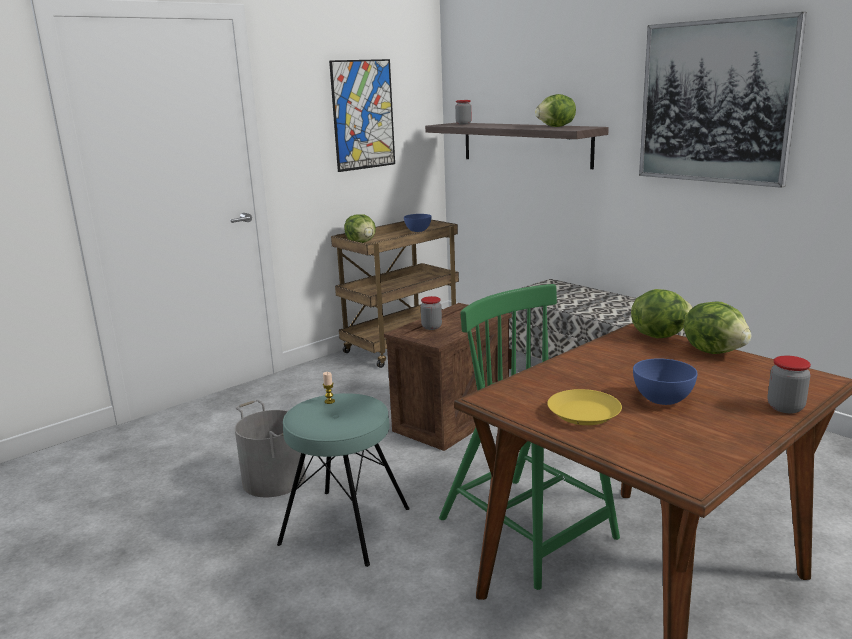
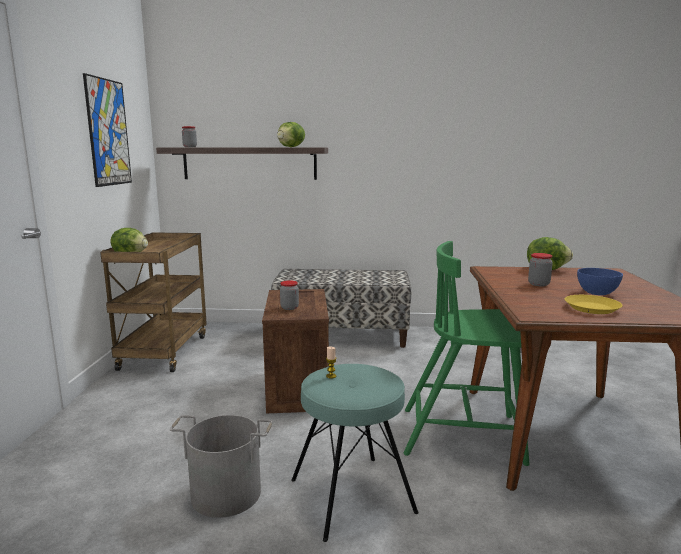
camera: 45 degrees left, 5 degrees down
(417, 231) = (162, 243): blue bowl -> none
(658, 335) = (502, 268): lettuce -> none
(715, 102) = (410, 129): picture -> none
(785, 407) = (640, 283): jar -> jar (538, 284)

